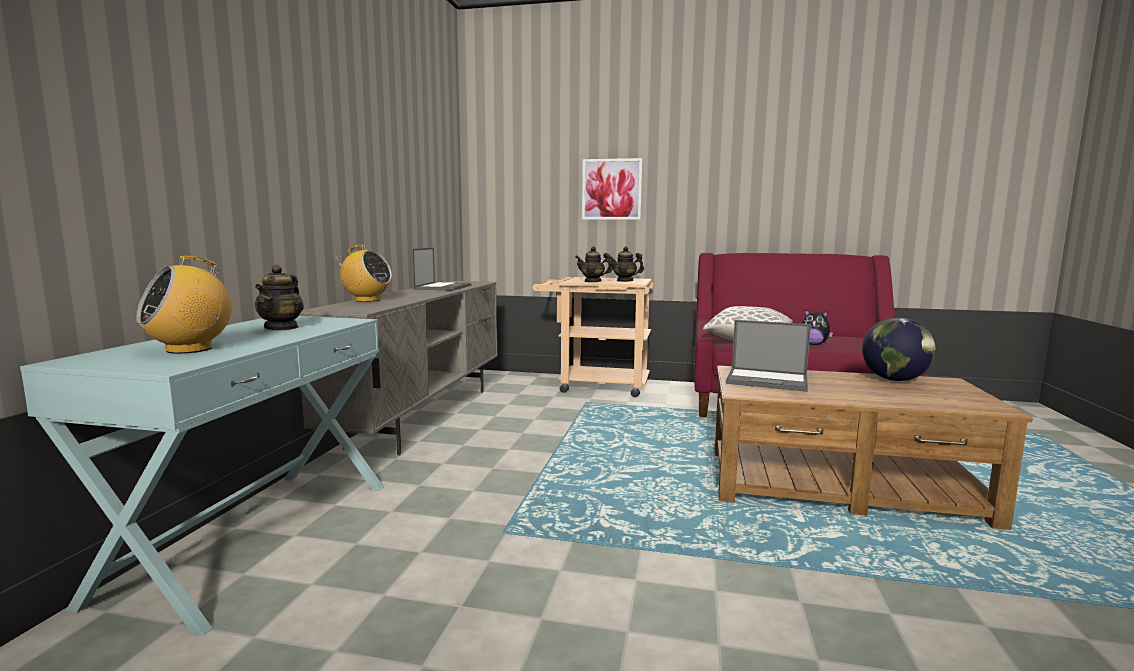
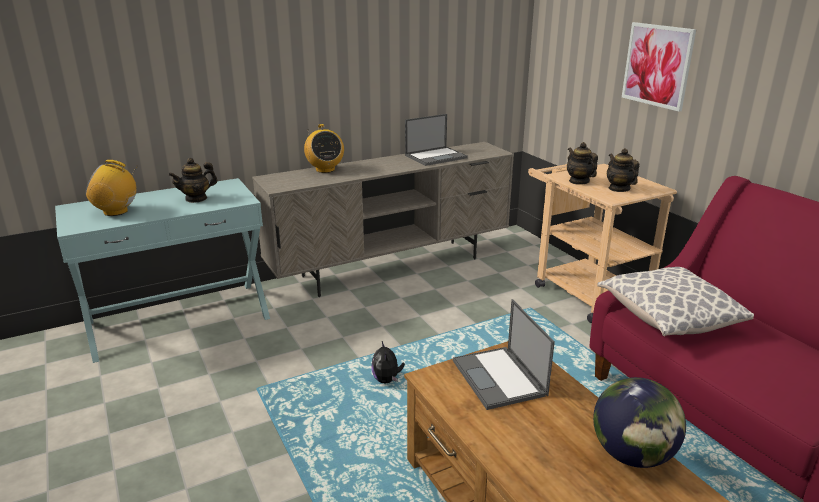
camera: 50 degrees right, 15 degrees up
(813, 344) = (735, 360): plush toy -> plush toy (387, 380)

